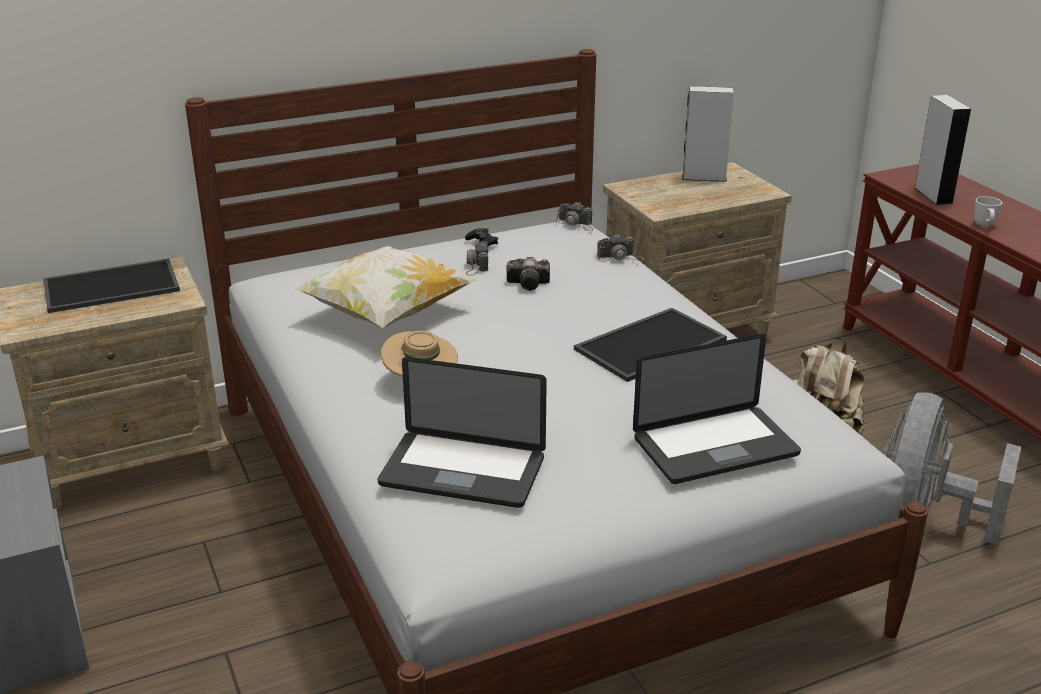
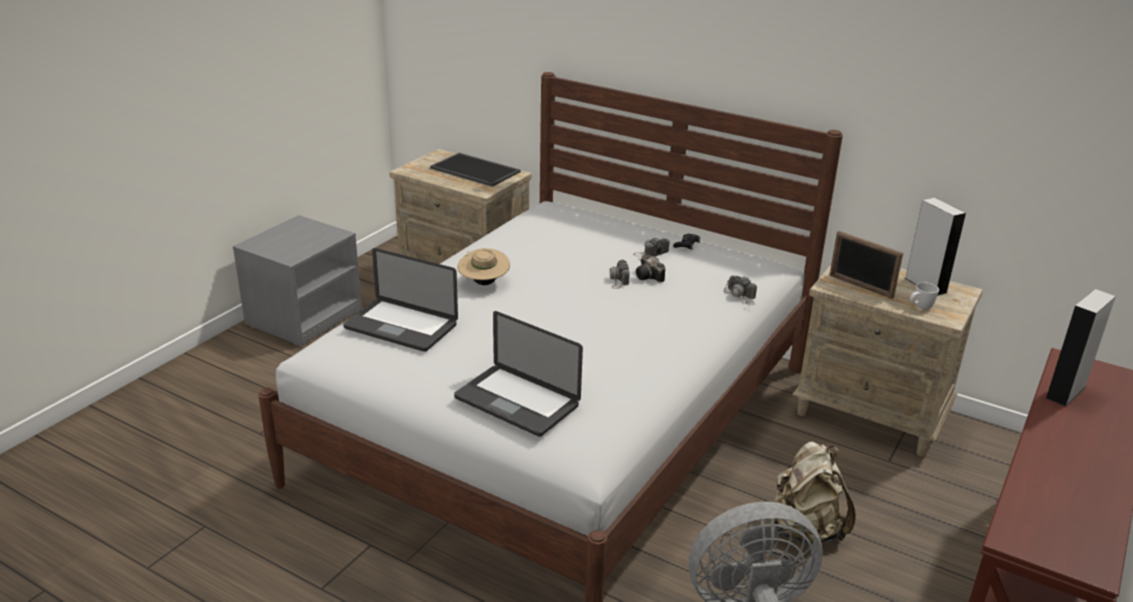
camera: 55 degrees right, 0 degrees up
(386, 314) = (549, 248): pillow -> none
(462, 471) = (401, 327): laptop -> laptop turned 45 degrees counterclockwise
(576, 224) = (770, 265): camera -> camera (618, 279)
(650, 343) = (624, 341): tray -> none
(677, 200) = (860, 286): none -> picture frame
(985, 226) = (1040, 433): white mug -> white mug (919, 308)

